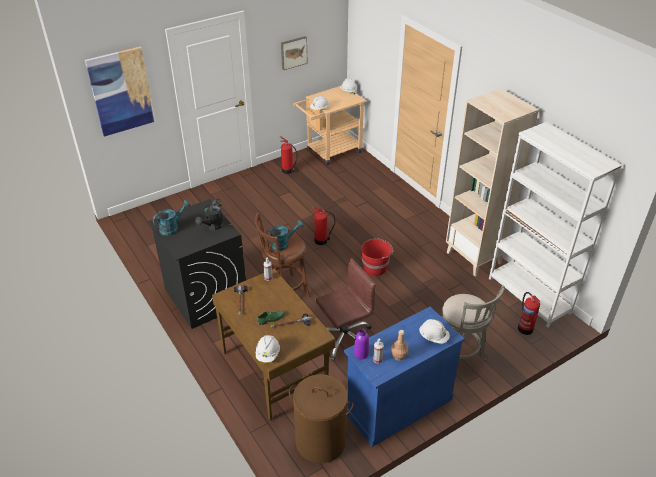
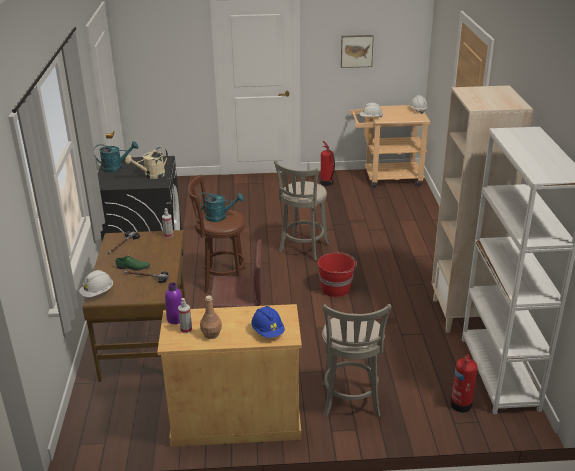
camera: 30 degrees right, 10 degrees down
(121, 91) = (156, 47): picture -> none
(212, 226) = (151, 175): black watering can -> beige watering can
(321, 441) = (126, 419): brown laundry basket -> none
(322, 241) = (303, 249): fire extinguisher -> grey stool
(398, 405) = (236, 420): blue cabinet -> beige cabinet
(433, 337) = (268, 331): white hard hat -> blue hard hat

